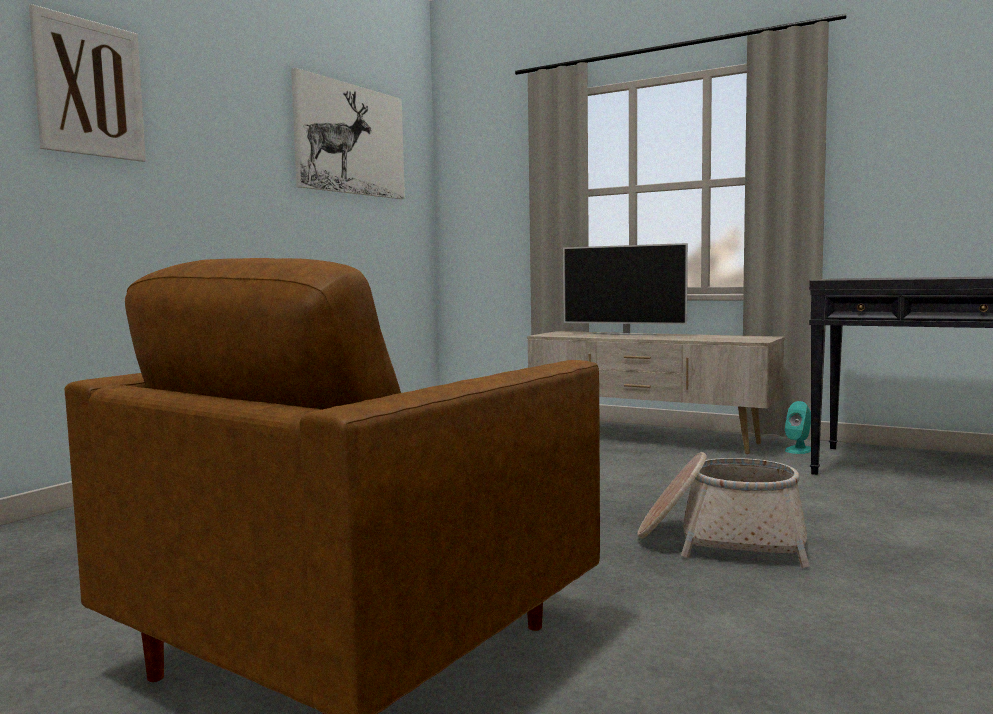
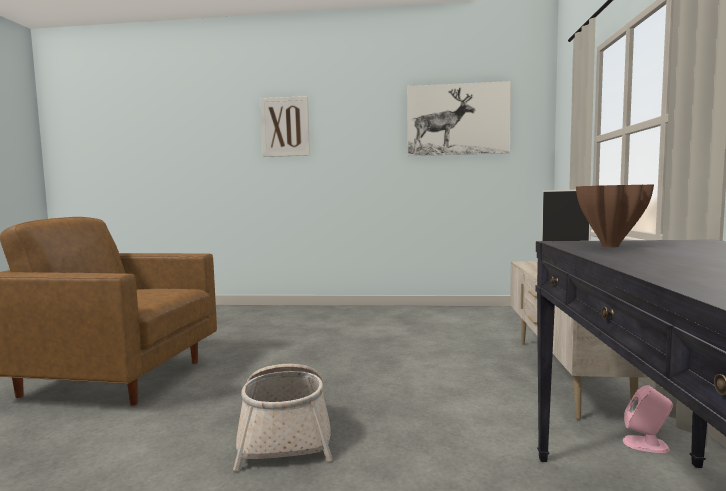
camera: 65 degrees right, 0 degrees up
(798, 450) = (646, 444): turquoise speaker -> pink speaker
(869, 278) = (611, 246): none -> brown vase

